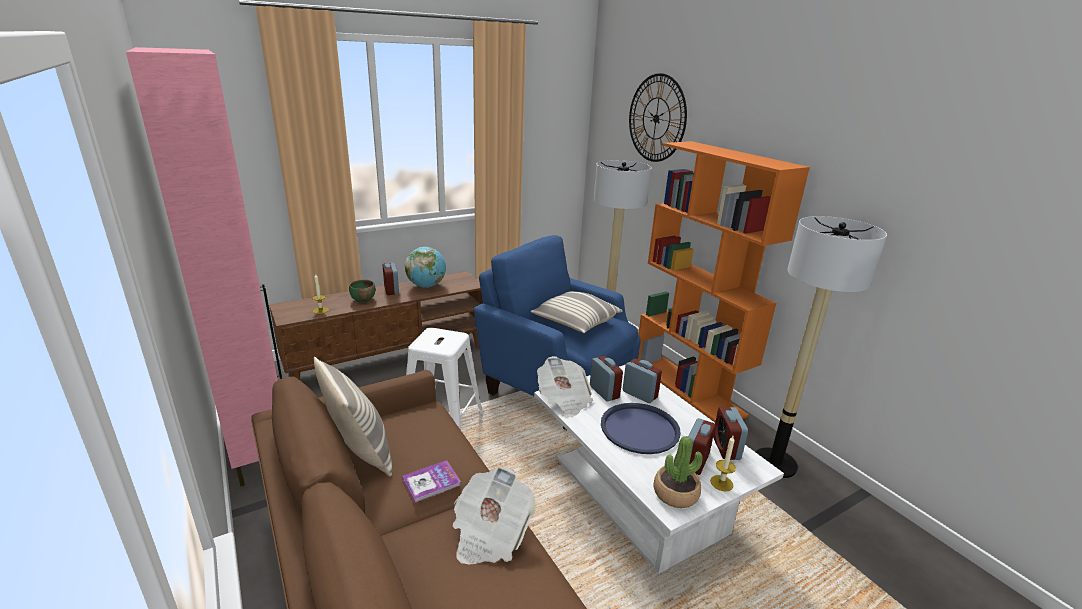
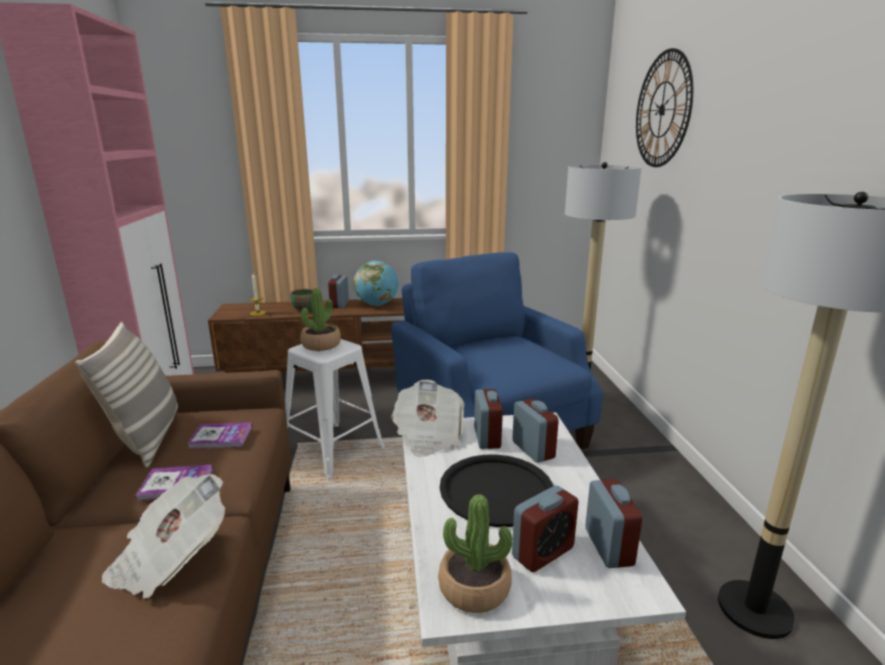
camera: 25 degrees right, 5 degrees down
(423, 437) = (221, 437): none -> book
(434, 338) = (321, 345): none -> potted plant
(575, 323) = (505, 355): pillow -> none
(639, 429) = (496, 490): blue tray -> black tray
(688, 388) = (668, 474): orange bookcase -> none
(721, 483) = (560, 595): candle -> none
(726, 448) = (608, 547): alarm clock -> alarm clock turned 150 degrees clockwise

